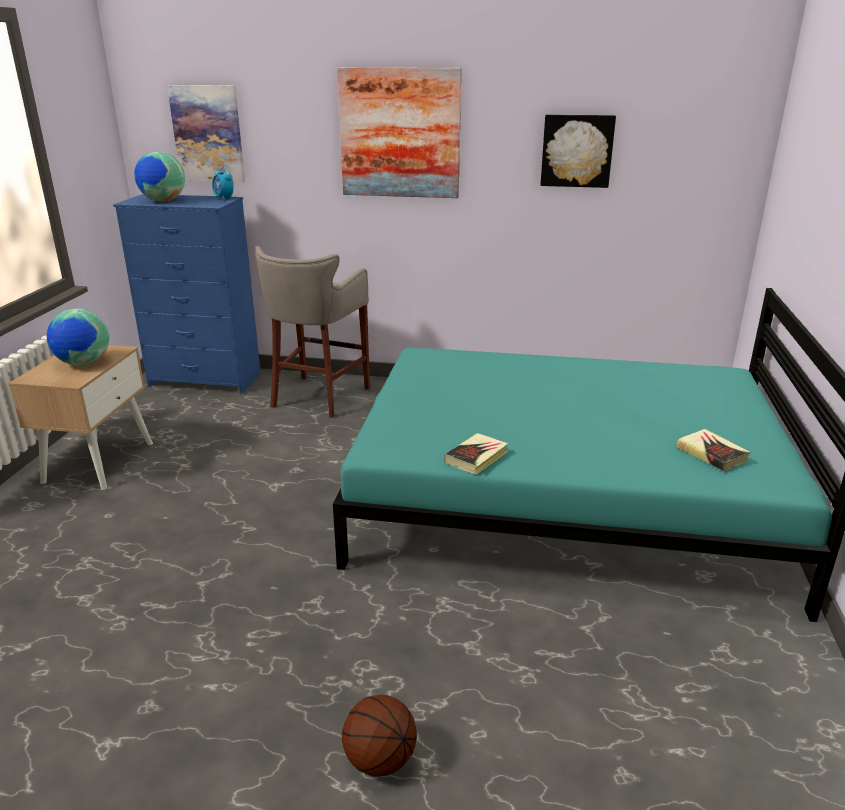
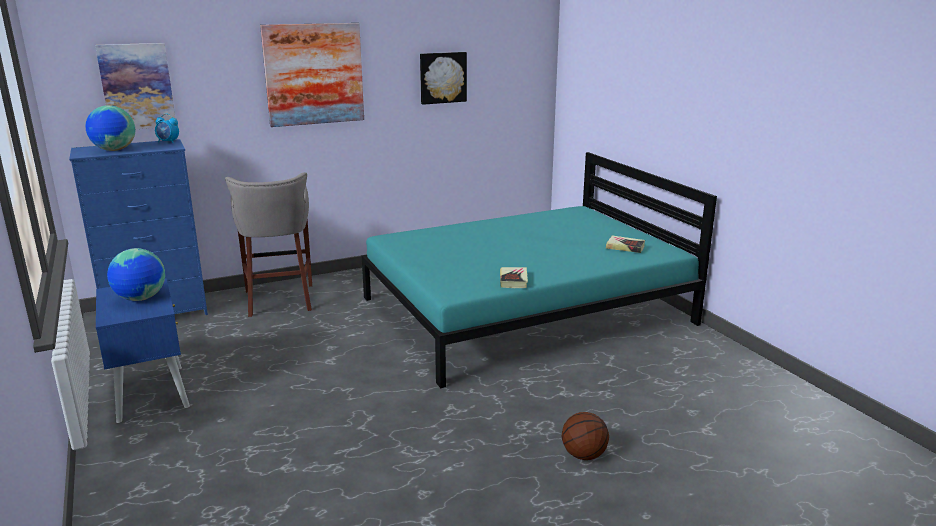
camera: 35 degrees left, 5 degrees down
(99, 461) = (150, 392): beige nightstand -> blue nightstand

